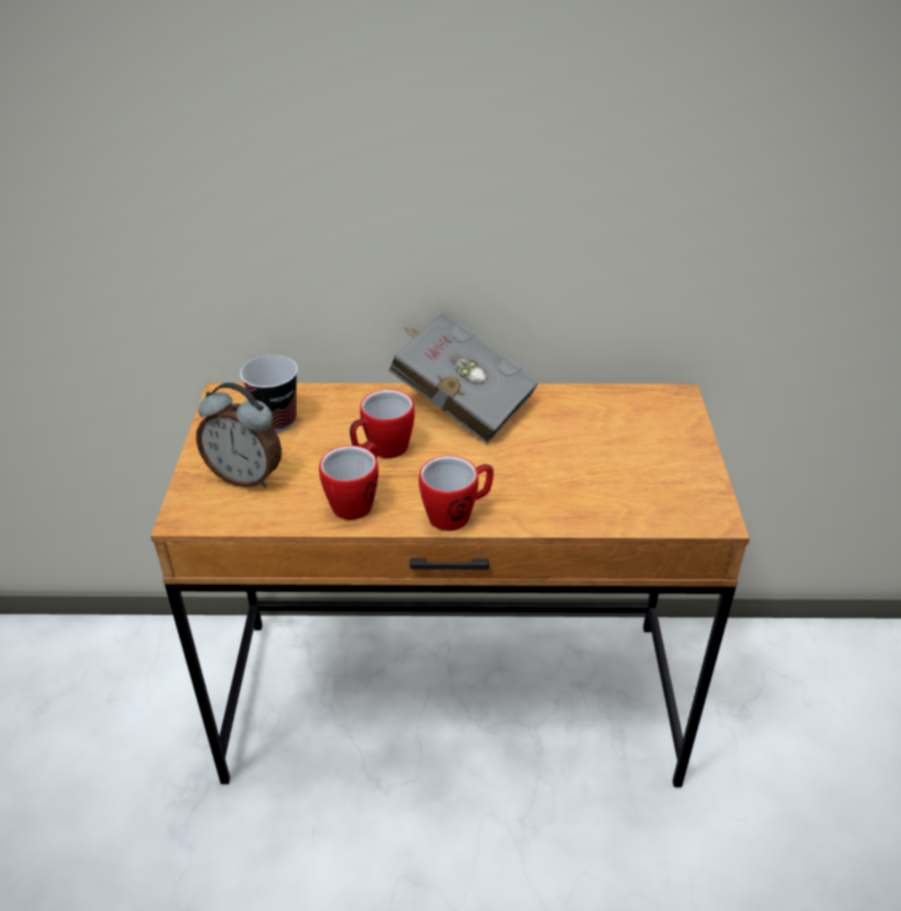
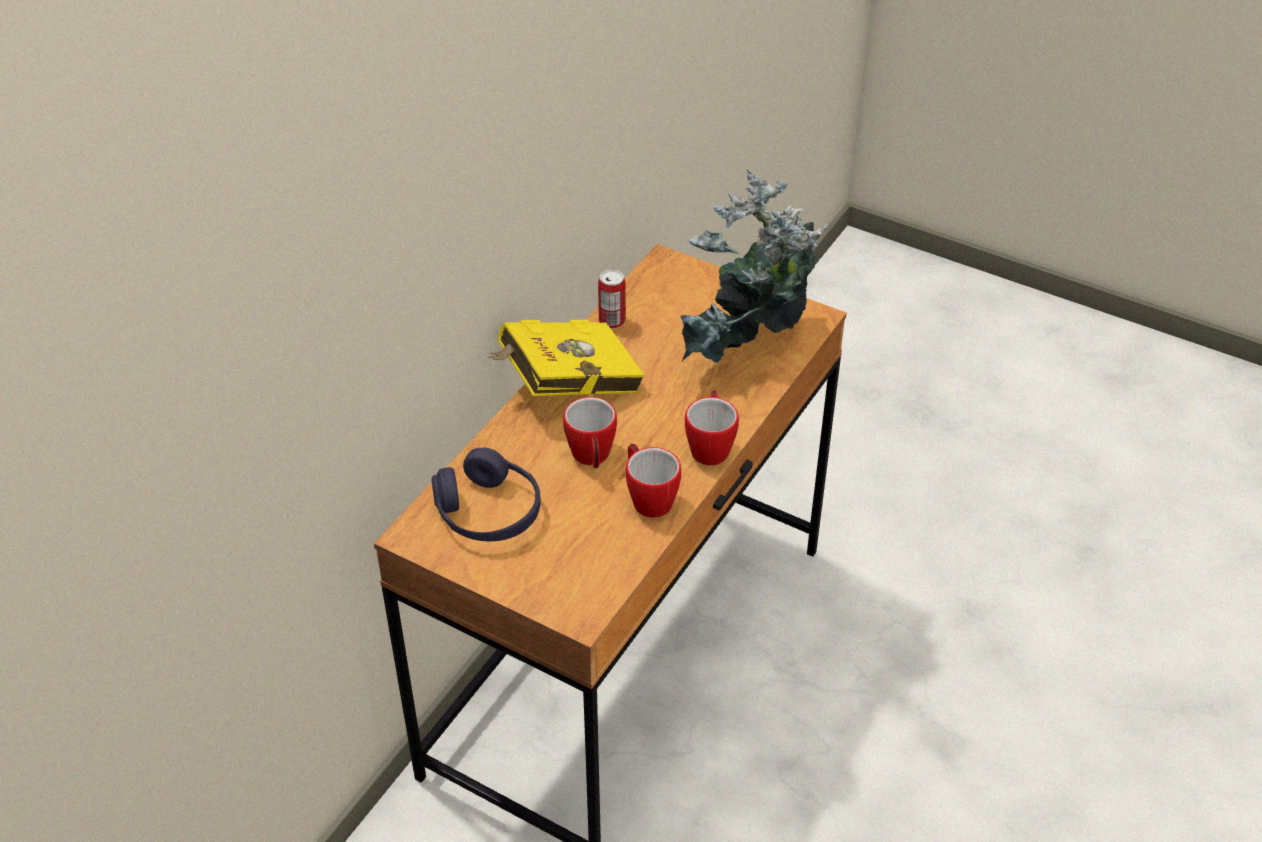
camera: 60 degrees left, 5 degrees up
(246, 476) = (557, 558): alarm clock -> none
(276, 421) = (488, 512): cup -> purple headphones
(459, 403) = (565, 385): grey book -> yellow book
(565, 397) = (612, 321): none -> can
(609, 493) = (749, 354): none -> potted plant

